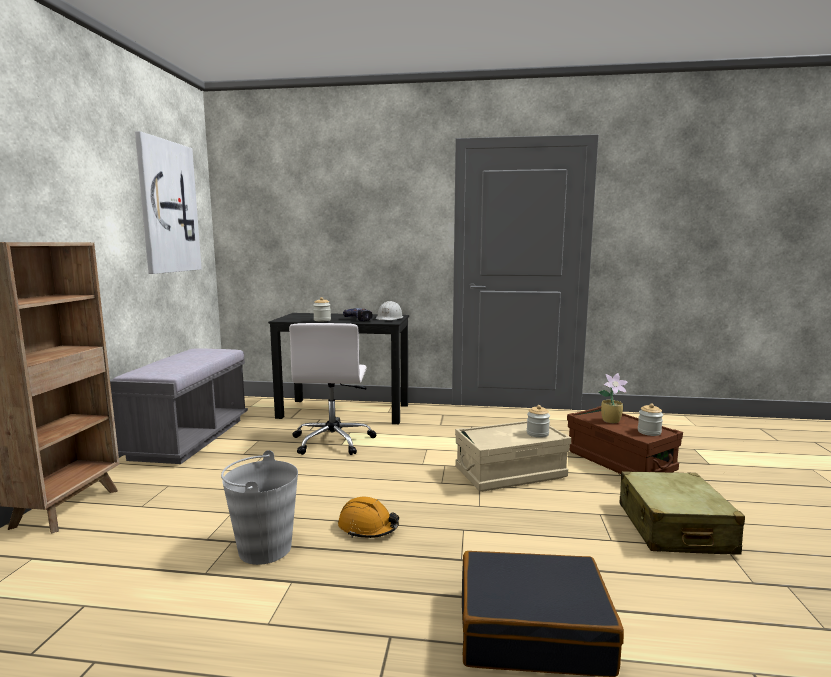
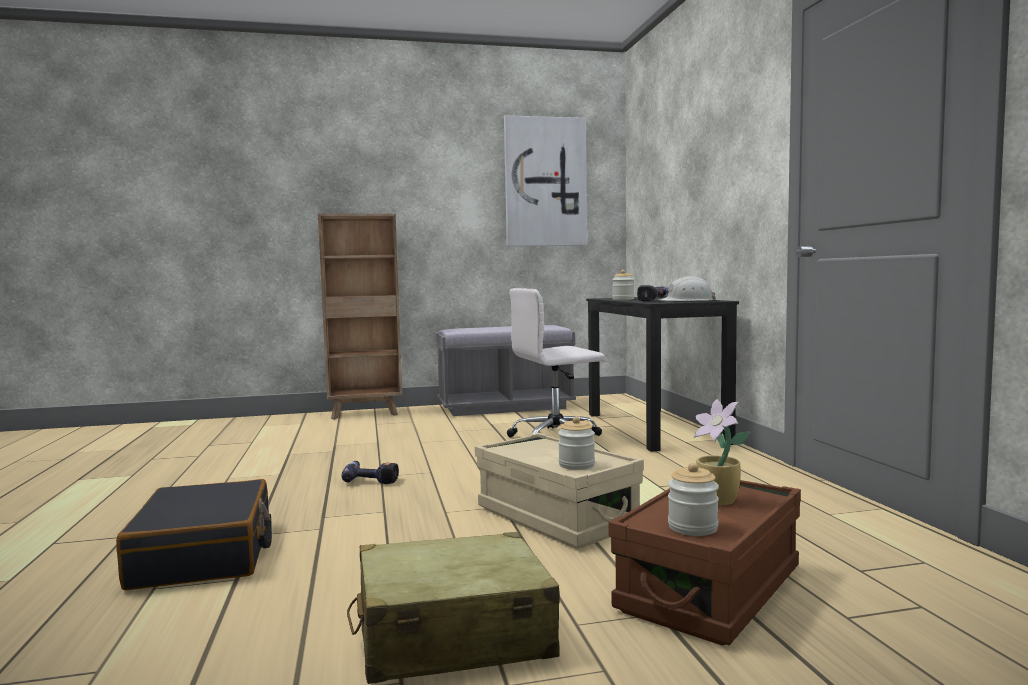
camera: 70 degrees right, 5 degrees down
(264, 548) = (325, 459): grey bucket -> none
(368, 527) = (371, 479): orange hard hat -> power drill

